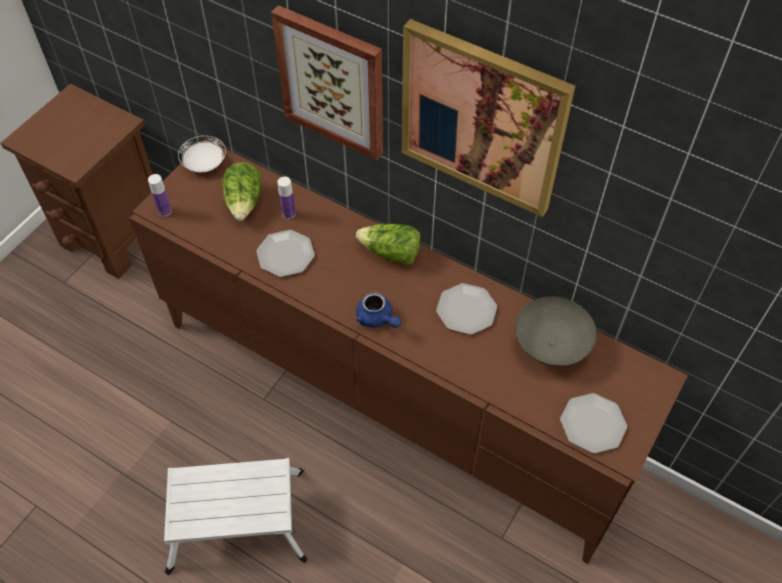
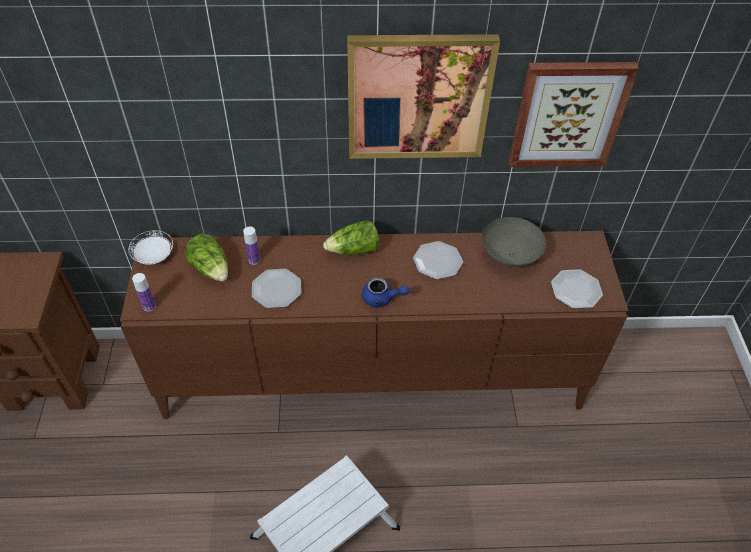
camera: 35 degrees left, 5 degrees down
(332, 82) = (272, 125): picture -> picture (568, 114)

